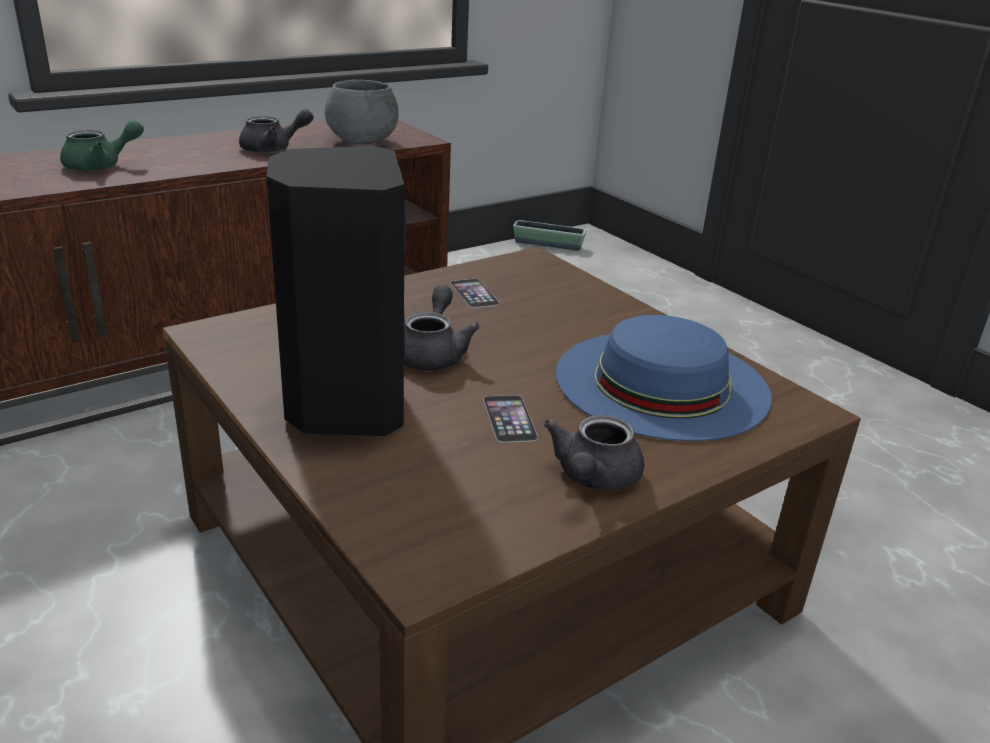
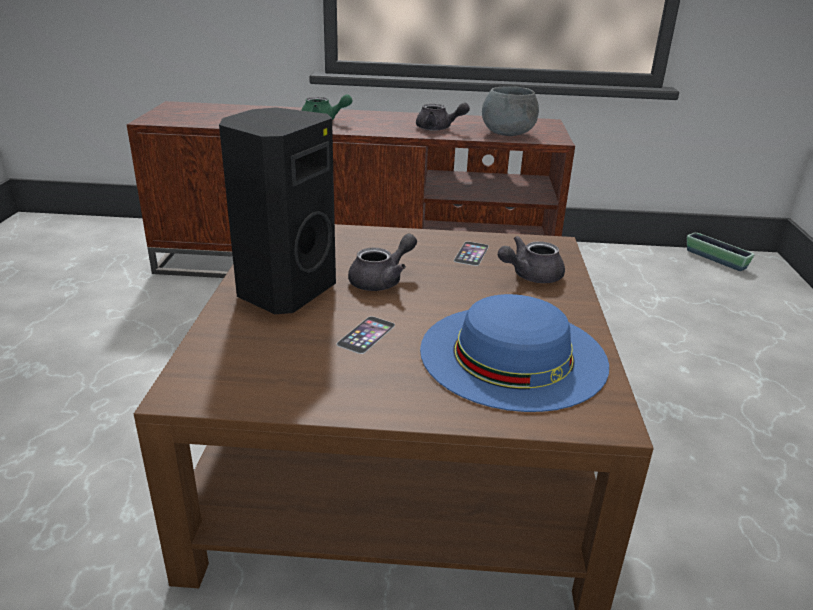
camera: 40 degrees right, 0 degrees up
(593, 479) = (358, 391): grey teapot -> grey teapot (530, 276)

